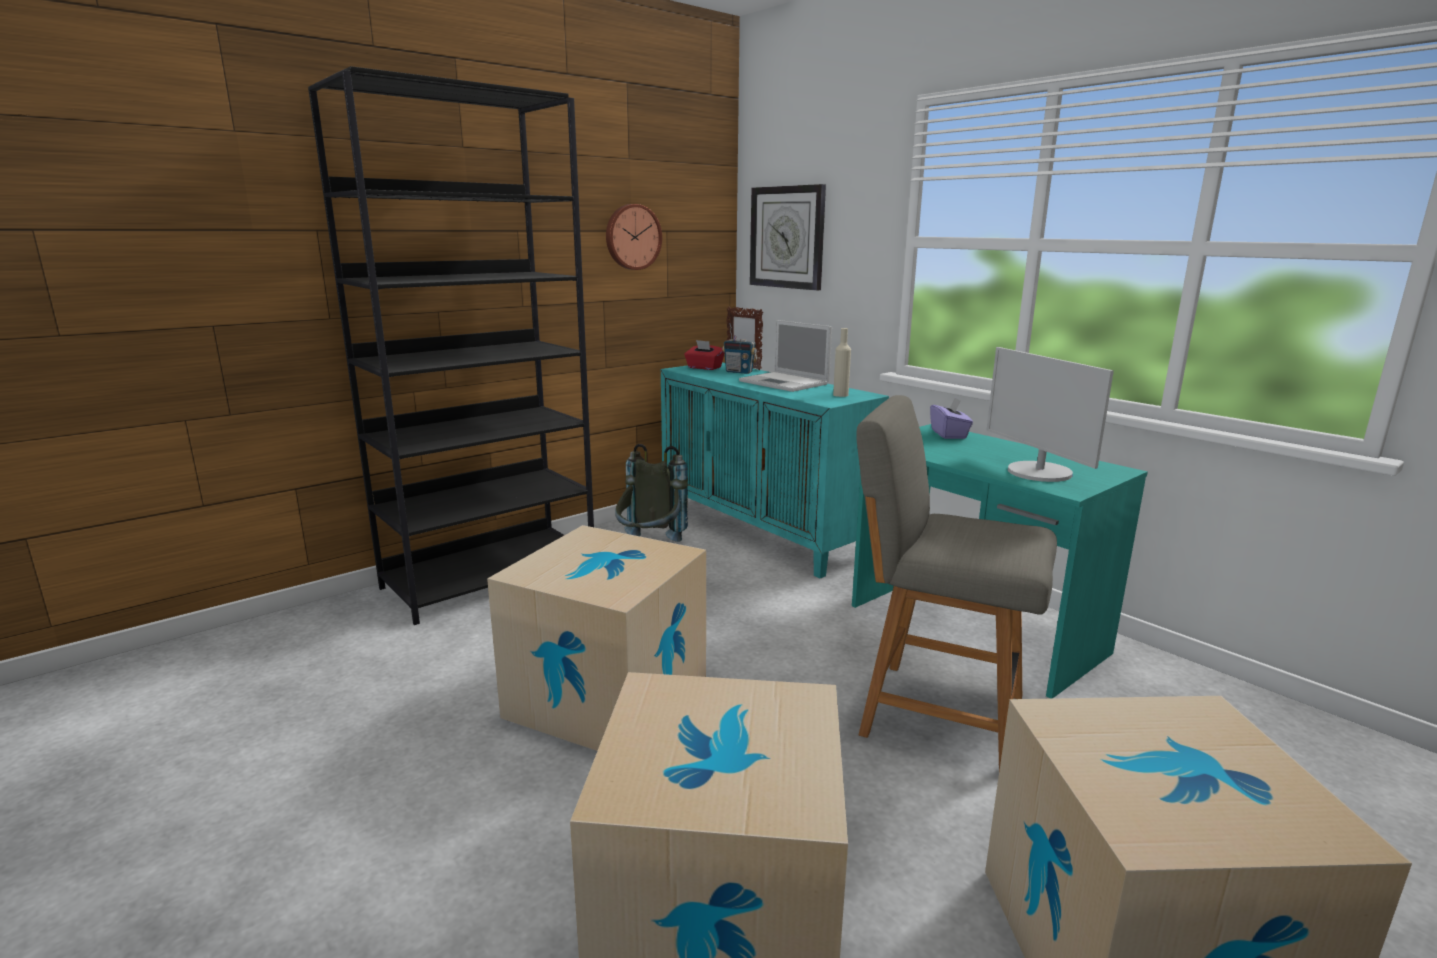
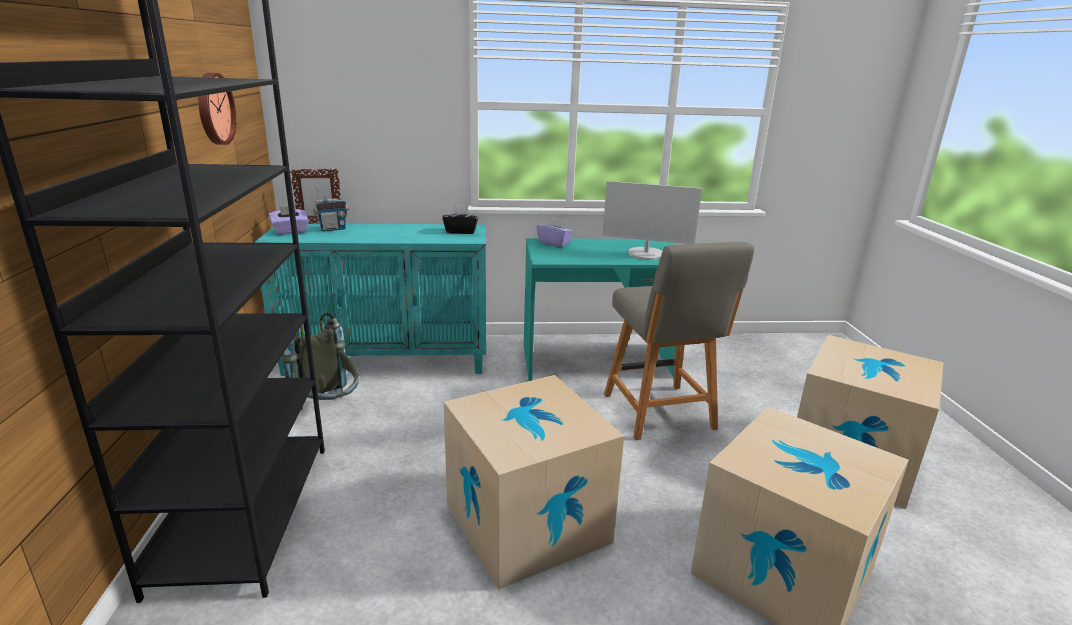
camera: 55 degrees left, 5 degrees up
(704, 368) = (290, 232): red tissue box -> purple tissue box
(785, 383) = (397, 230): laptop -> none
(787, 237) = (336, 100): wall clock -> none
(840, 395) = (461, 231): beige bottle -> black tissue box
(935, 713) = (660, 414): grey chair -> grey chair turned 75 degrees counterclockwise

